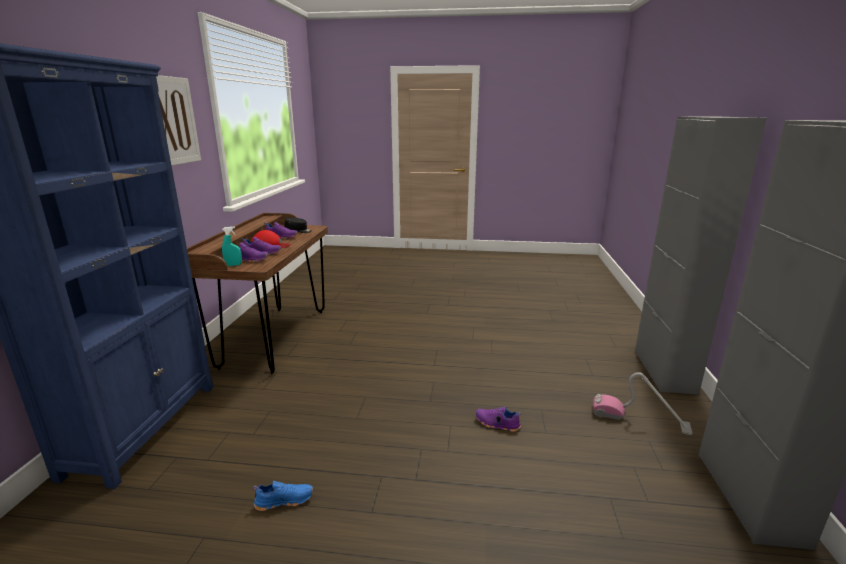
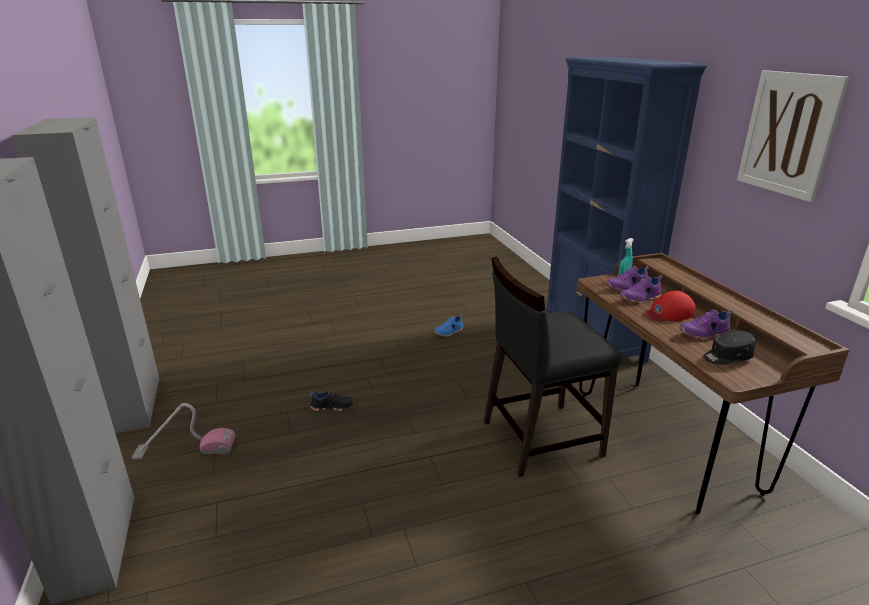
camera: 155 degrees right, 5 degrees up
(348, 356) = (540, 438): none -> black chair
(497, 424) = (332, 406): purple shoe -> black shoe

